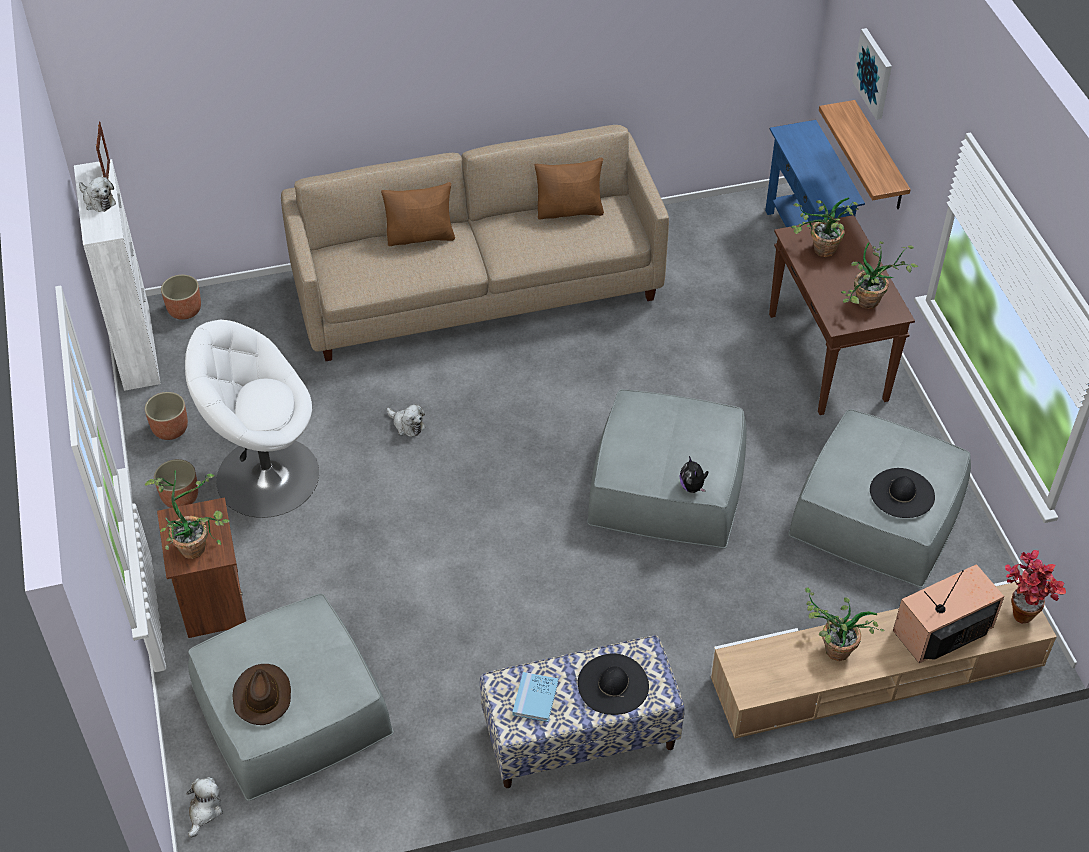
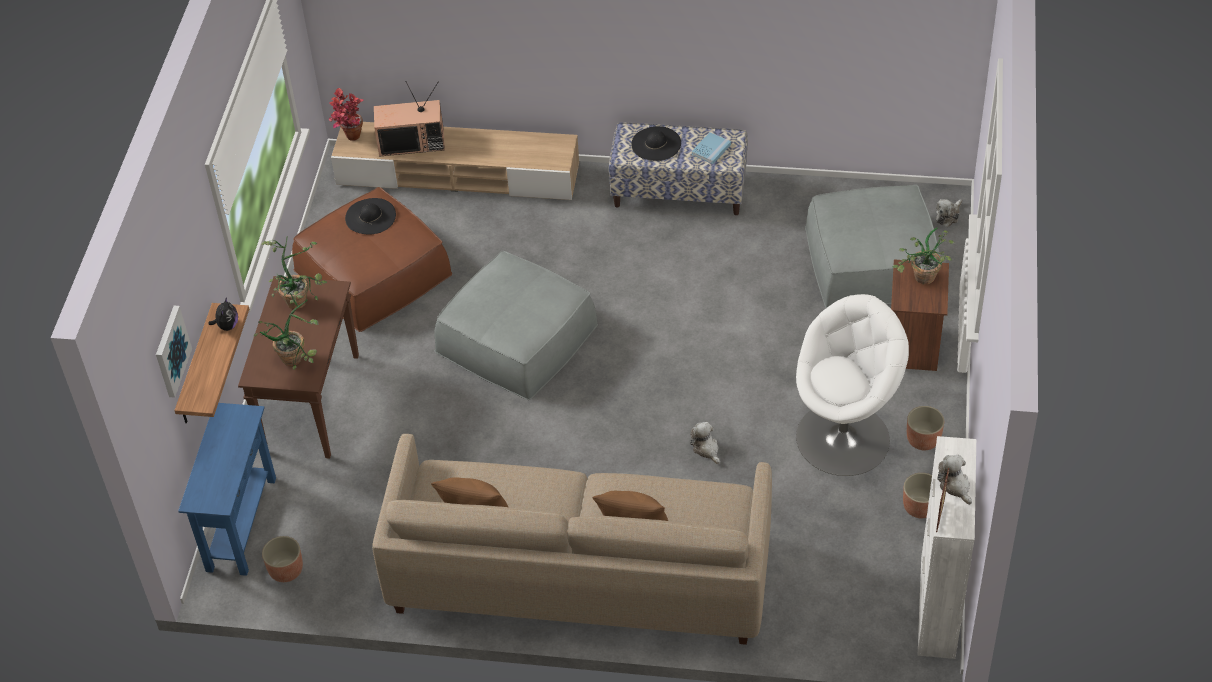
camera: 155 degrees left, 0 degrees up
(184, 310) = (881, 637): planter -> planter (286, 571)
(262, 695) = (894, 210): brown hat -> none
(266, 476) = (844, 438): white armchair -> white armchair turned 45 degrees counterclockwise
(692, 487) = (518, 265): plush toy -> plush toy (227, 326)
(830, 650) = (494, 150): potted plant -> none
(878, 511) = (373, 271): grey ottoman -> brown ottoman

